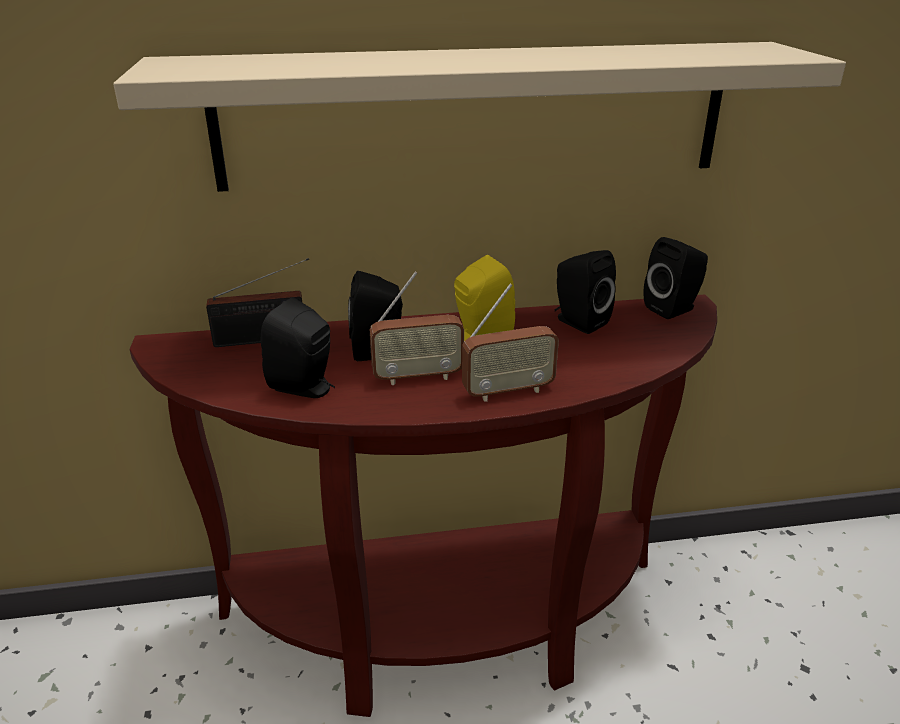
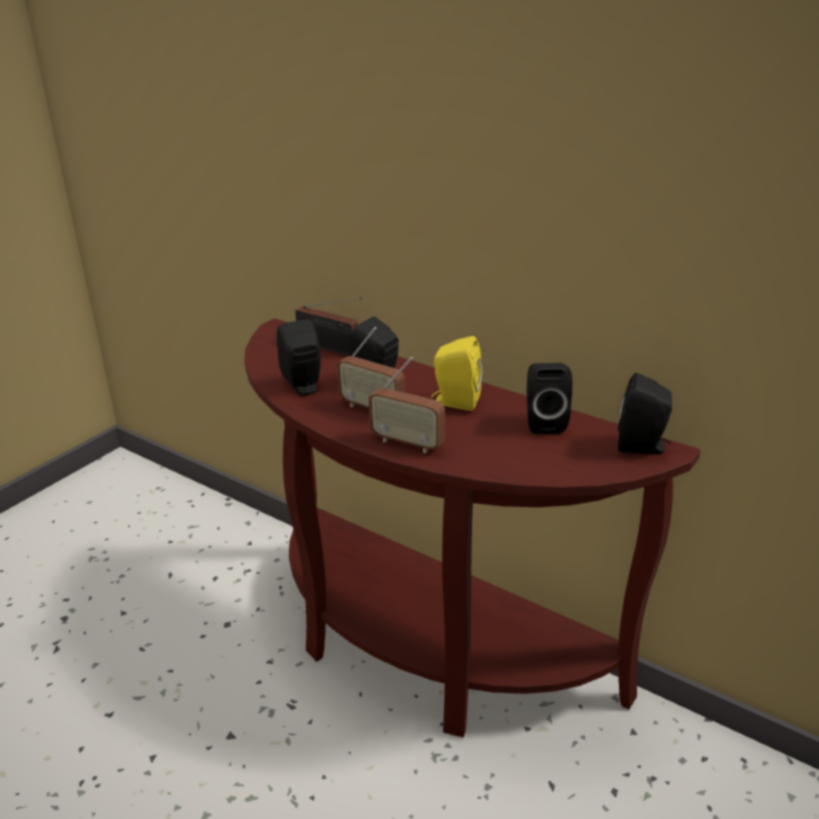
camera: 45 degrees right, 0 degrees up
(474, 116) = (499, 219): beige shelf -> none

